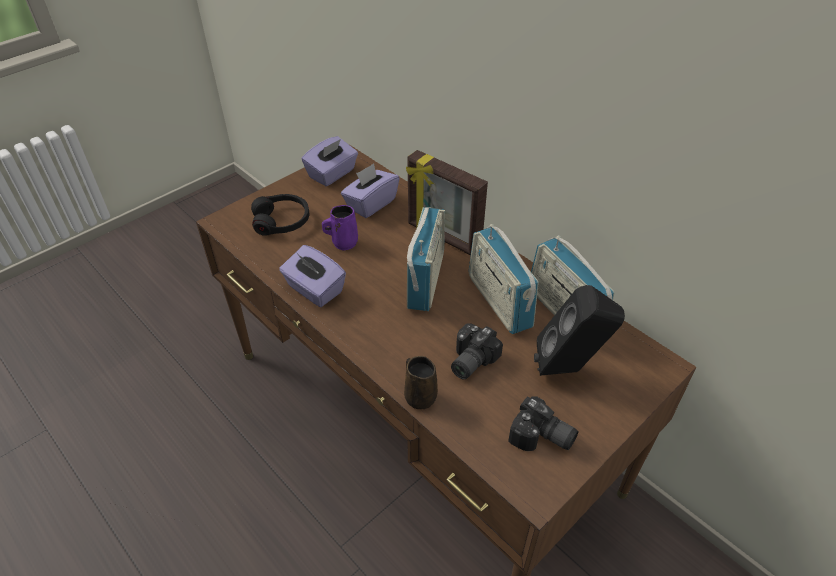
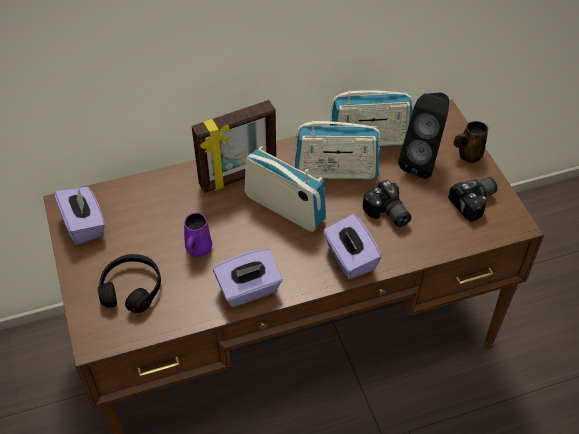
camera: 65 degrees left, 5 degrees up
(371, 204) = (155, 210): purple tissue box -> purple tissue box (350, 259)
(419, 396) = (407, 257): brown mug -> brown mug (468, 155)

